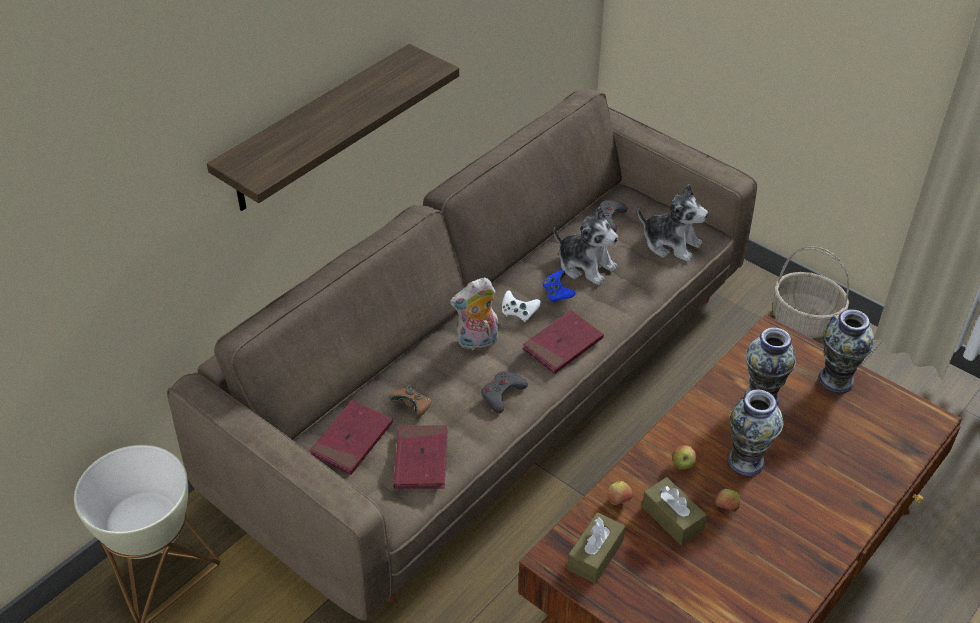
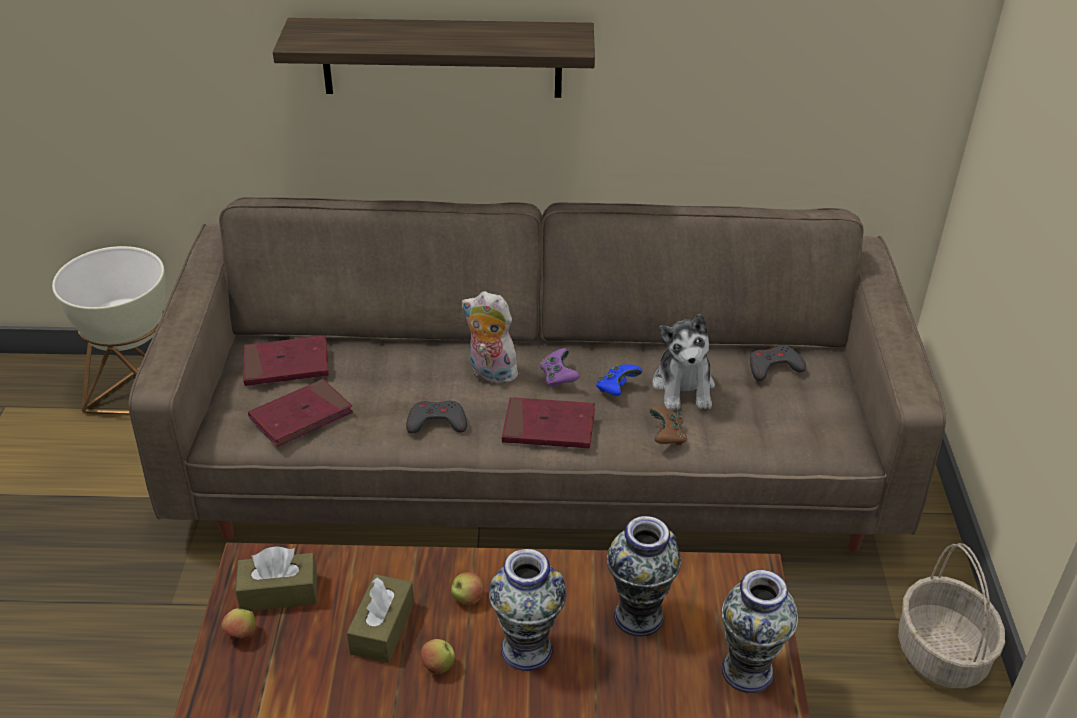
camera: 50 degrees right, 5 degrees down
(413, 407) = (361, 378): brown game controller -> brown game controller (667, 436)
(518, 313) = (558, 377): white game controller -> purple game controller
(618, 501) = (368, 574): apple -> apple (242, 635)
(671, 244) = (799, 429): plush toy -> none

